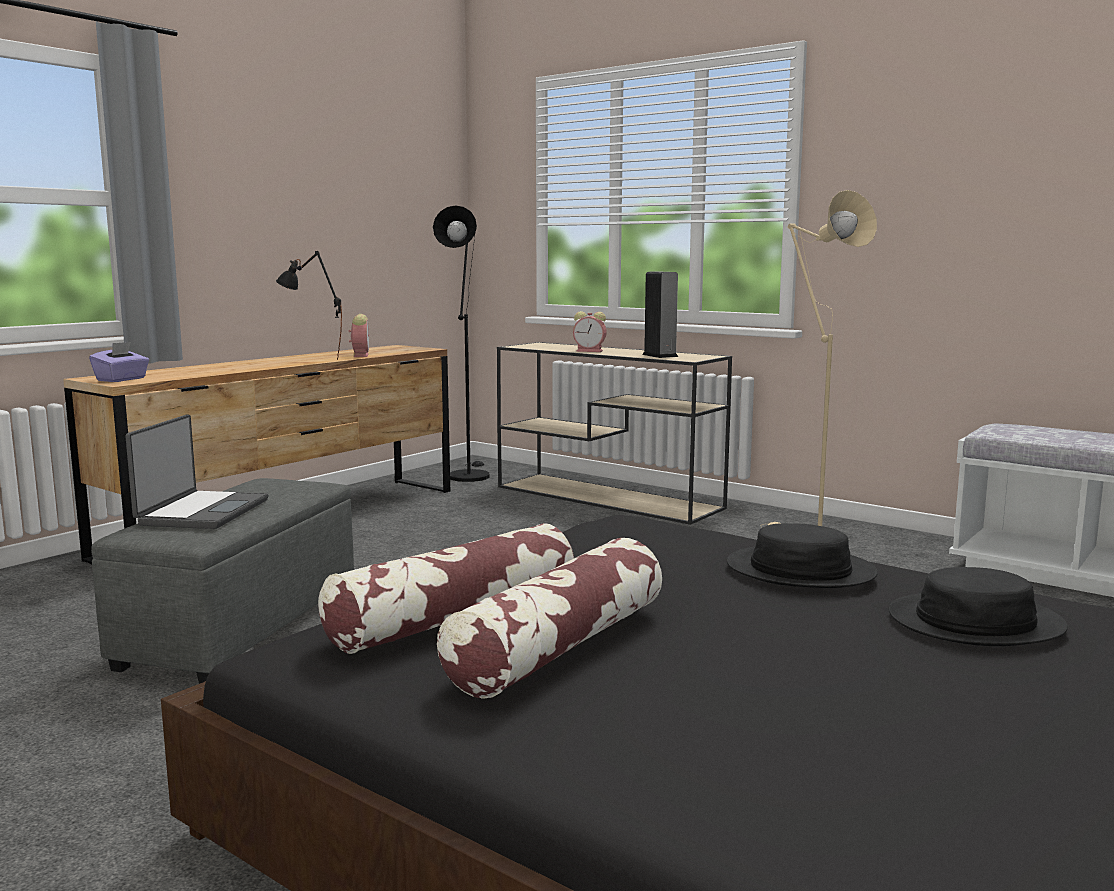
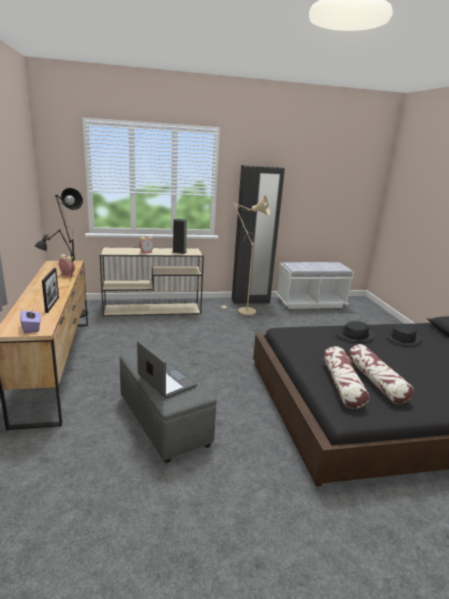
camera: 50 degrees left, 10 degrees up
(224, 370) = (52, 305): none -> picture frame
(881, 532) = (250, 301): none -> black wardrobe

